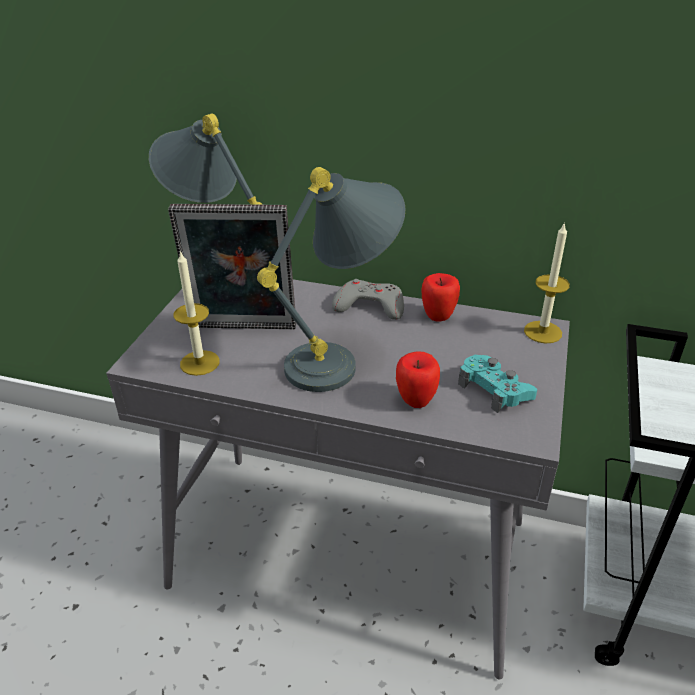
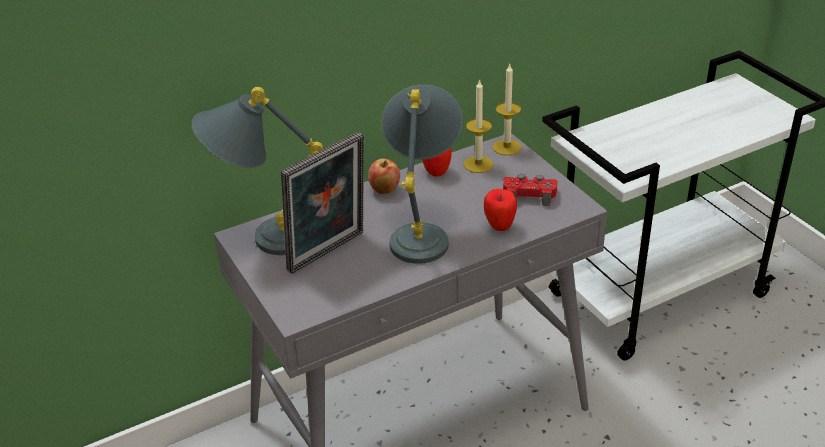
camera: 45 degrees left, 0 degrees up
(199, 363) = (338, 290): candle -> candle (478, 164)
(369, 305) = (384, 190): grey game controller -> apple
(495, 389) = (529, 195): turquoise game controller -> red game controller

